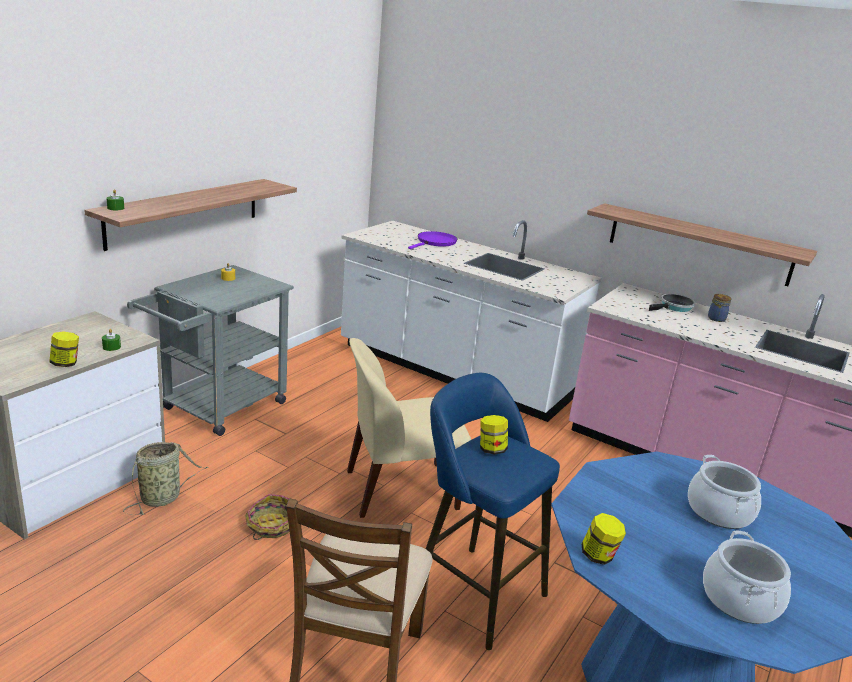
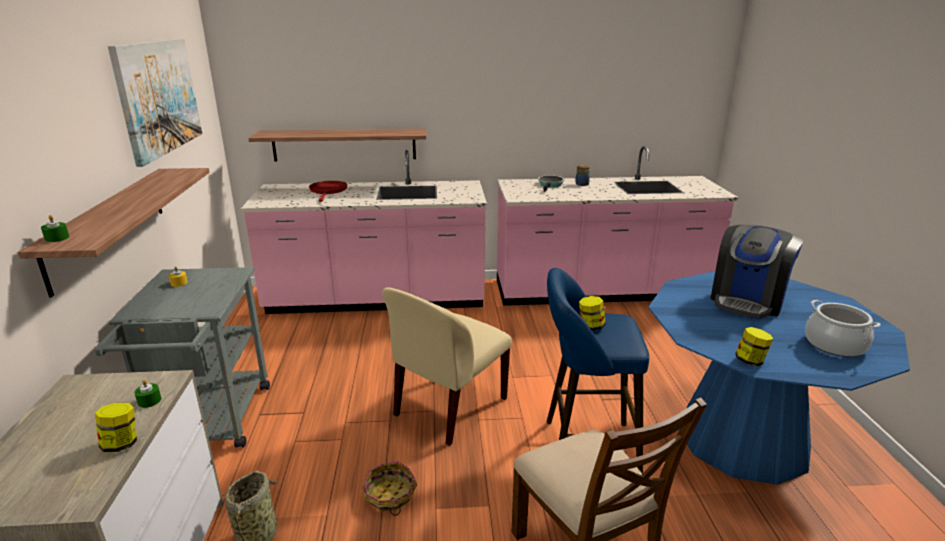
camera: 35 degrees left, 0 degrees up
(286, 117) = (159, 97): none -> picture
(435, 242) = (328, 191): purple frying pan -> red frying pan
(453, 372) = (377, 300): white counter -> pink counter
(698, 244) = (548, 133): shelf -> shelf (344, 145)
(719, 511) = (747, 301): cooking pot -> coffee machine

